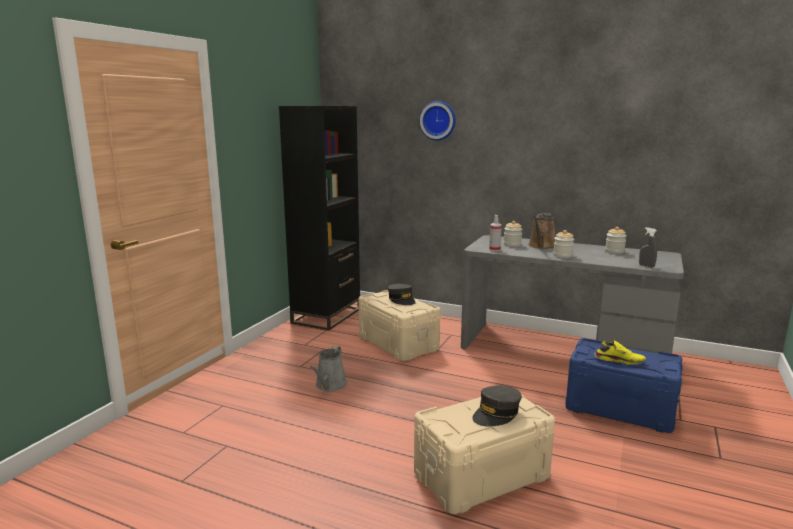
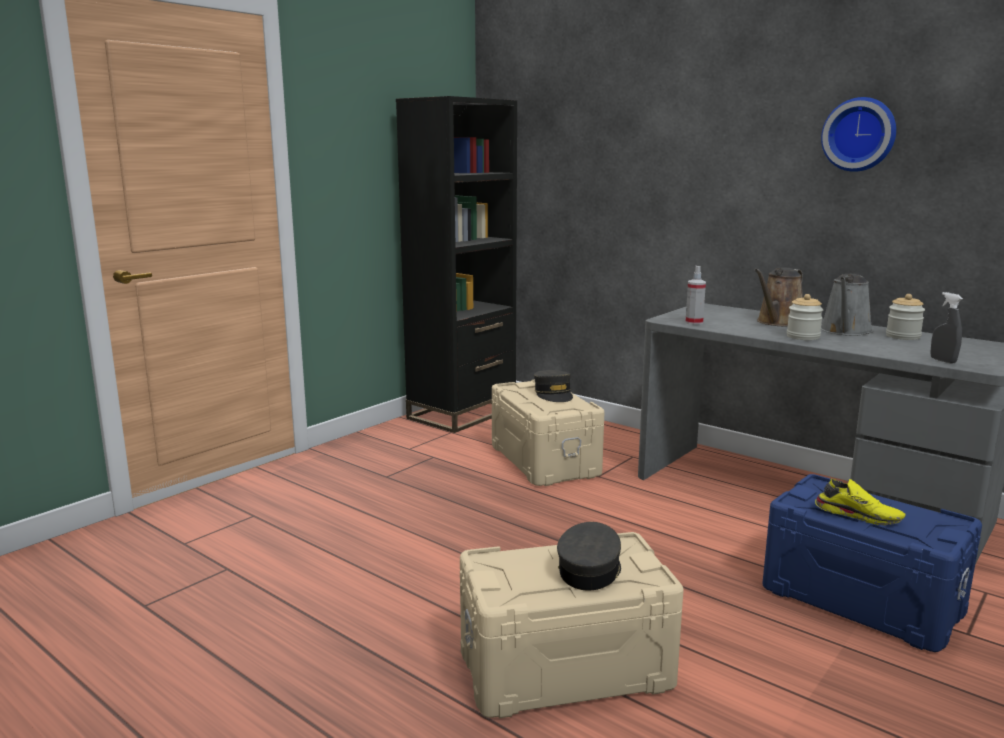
camera: 15 degrees right, 0 degrees up
(330, 386) = (412, 507): grey watering can -> grey watering can (845, 331)
(438, 120) = (636, 120): wall clock -> wall clock (859, 134)
(496, 414) = (589, 570): grey cap -> grey cap turned 135 degrees clockwise
(512, 244) = (731, 317): jar -> none

